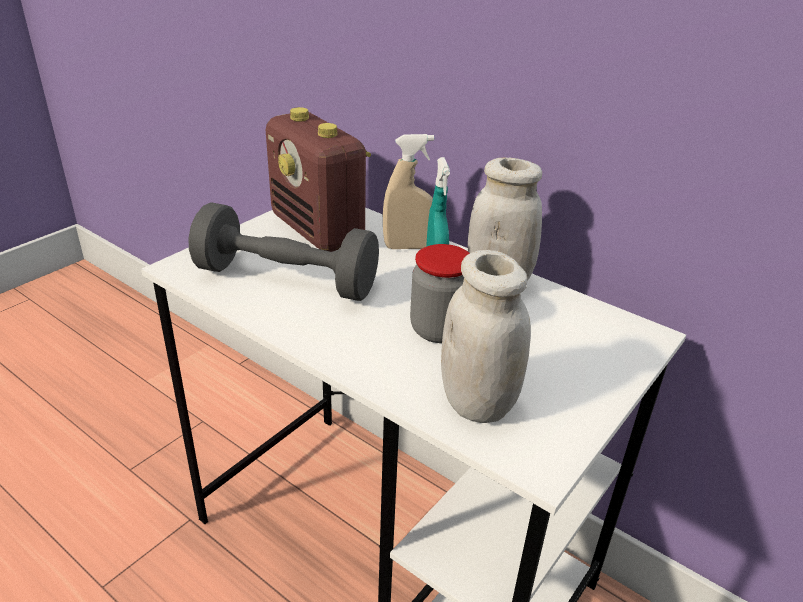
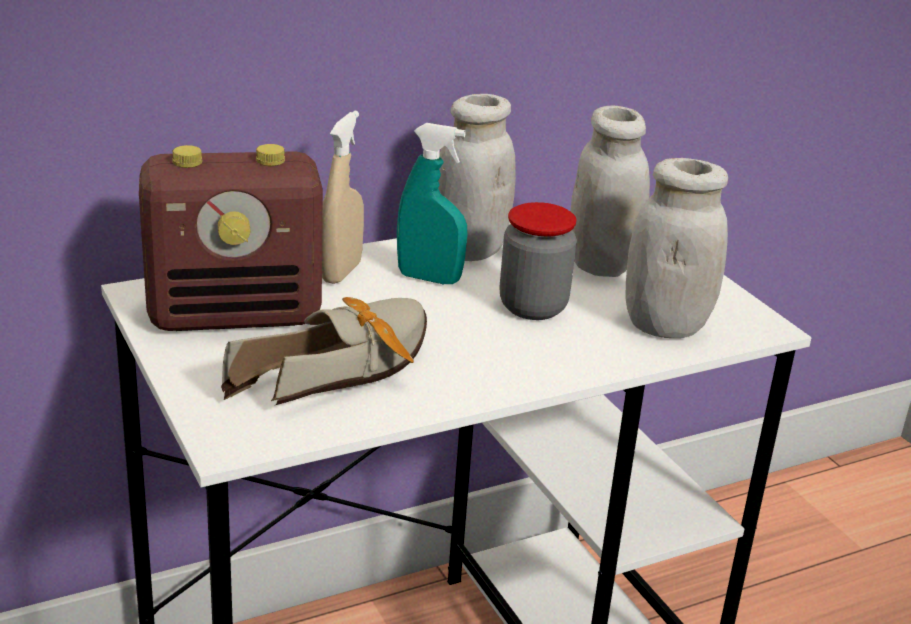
camera: 65 degrees left, 5 degrees down
(286, 280) = (347, 368): grey dumbbell -> shoe
(548, 346) = (601, 264): none -> white jar

